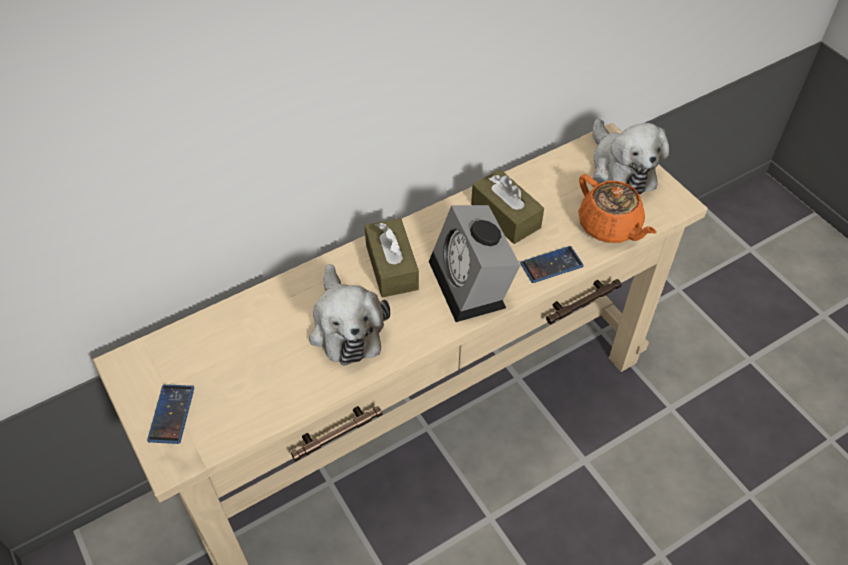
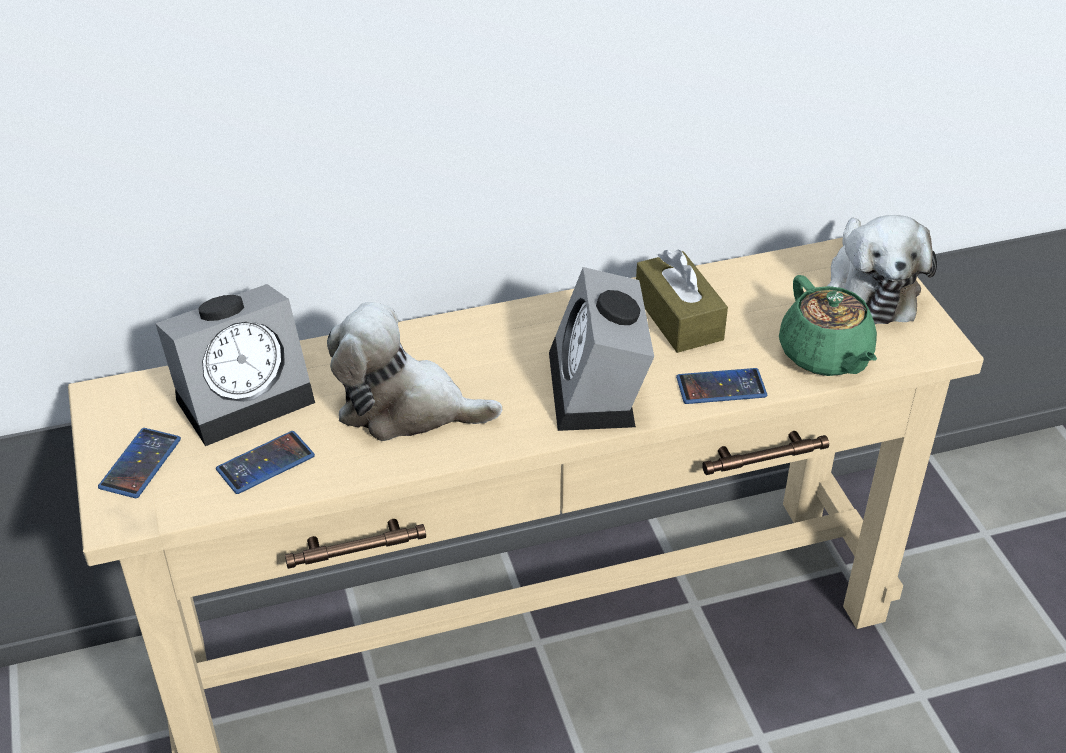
camera: 15 degrees right, 10 degrees down
(229, 341) = (246, 395): none -> alarm clock
(262, 393) = (265, 463): none -> phone
(345, 327) = (405, 408): plush toy -> plush toy turned 105 degrees clockwise
(391, 267) = (495, 350): brown tissue box -> none
(610, 227) = (825, 356): orange teapot -> green teapot

